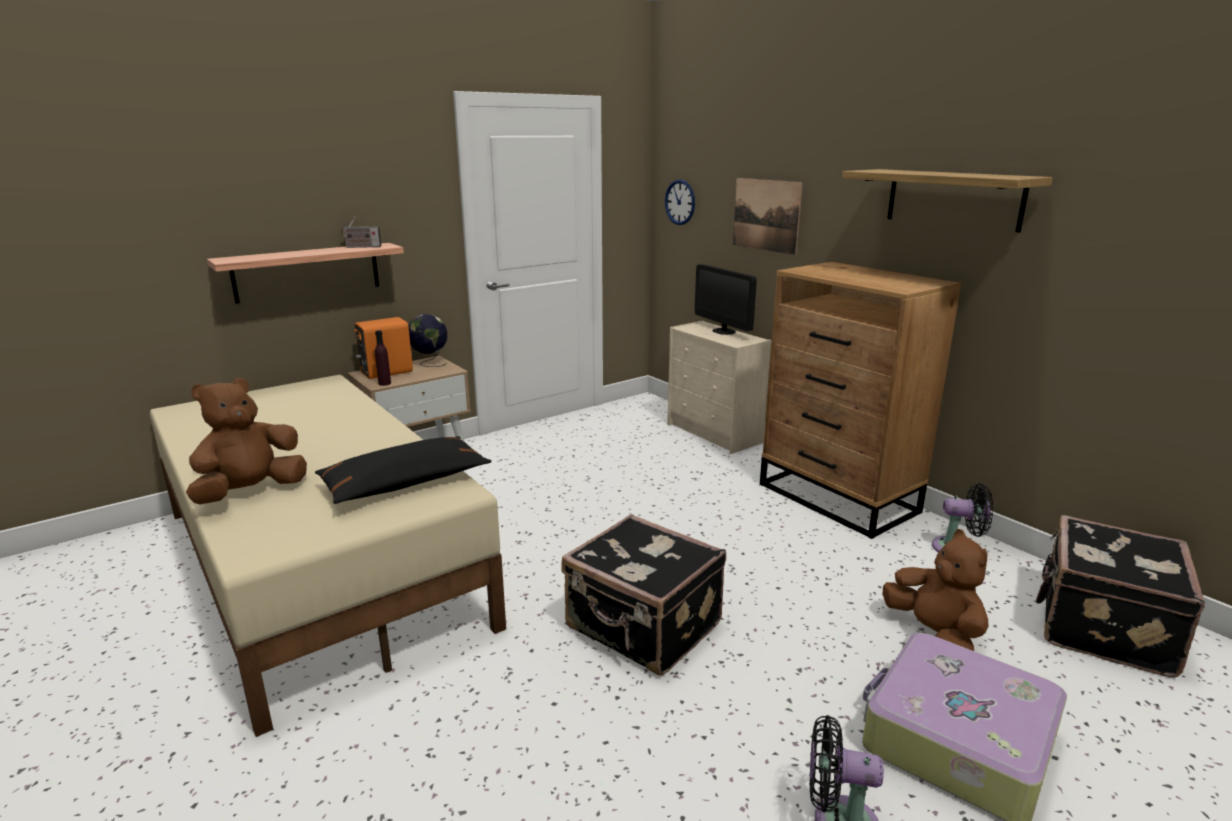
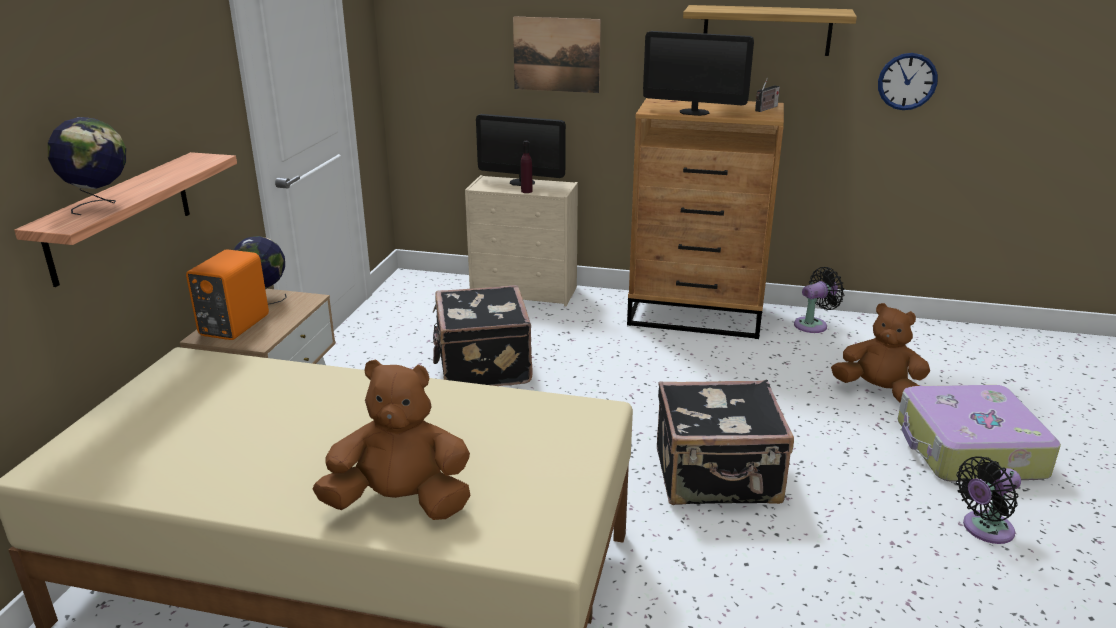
camera: 40 degrees left, 5 degrees up
(250, 492) = (401, 503): brown plush toy -> brown plush toy turned 90 degrees clockwise
(267, 256) = (100, 205): none -> globe
(362, 247) = (182, 165): radio -> radio (766, 109)
(384, 383) = (263, 339): purple bottle -> purple bottle (526, 191)
(405, 483) = (532, 425): black pillow -> none
(680, 202) = (428, 46): wall clock -> wall clock (907, 81)
(835, 276) = (694, 112): none -> monitor
(1101, 627) = (940, 345): black suitcase -> black suitcase (482, 366)

